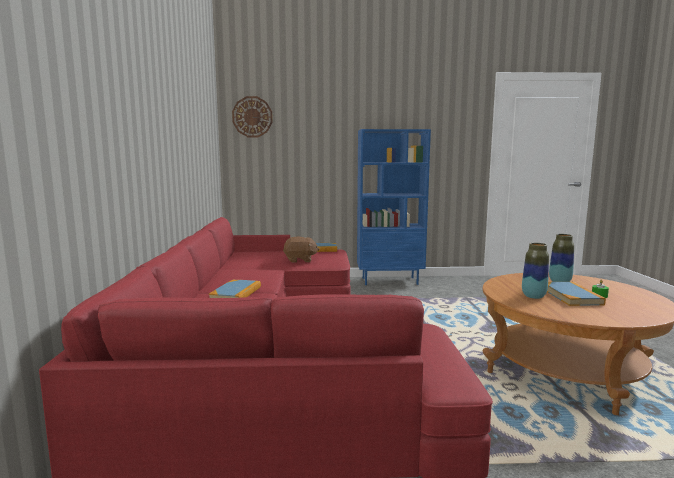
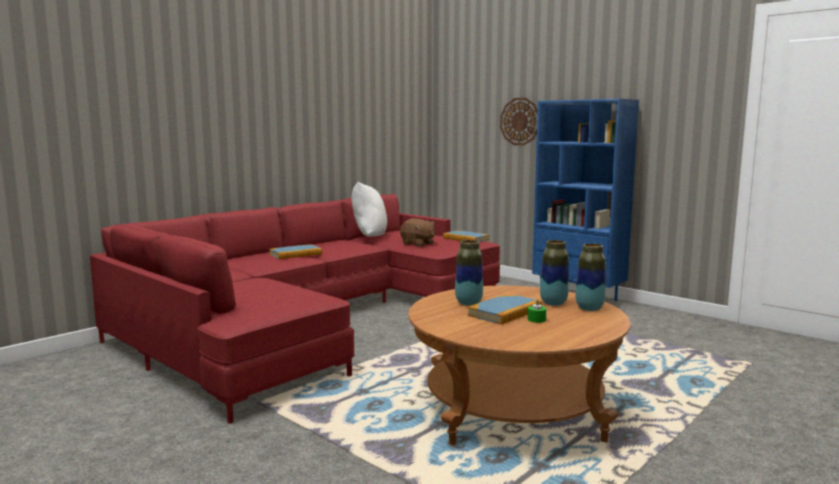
camera: 45 degrees right, 0 degrees up
(238, 262) = (368, 237): none -> white pillow
(252, 117) = (459, 90): wall clock -> wall clock (520, 121)
(582, 280) = (589, 308): none -> vase

